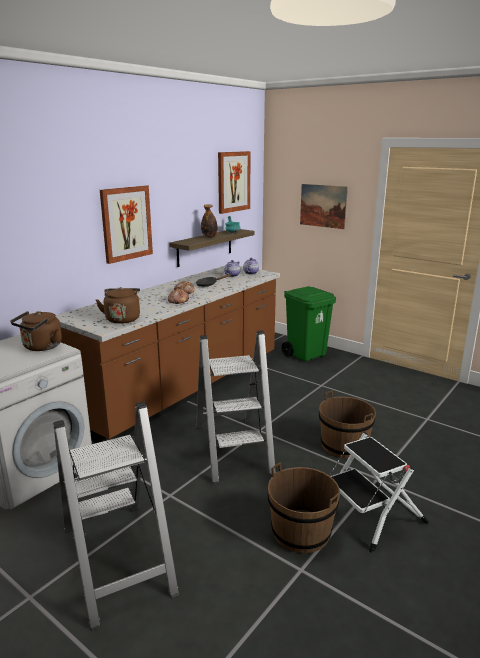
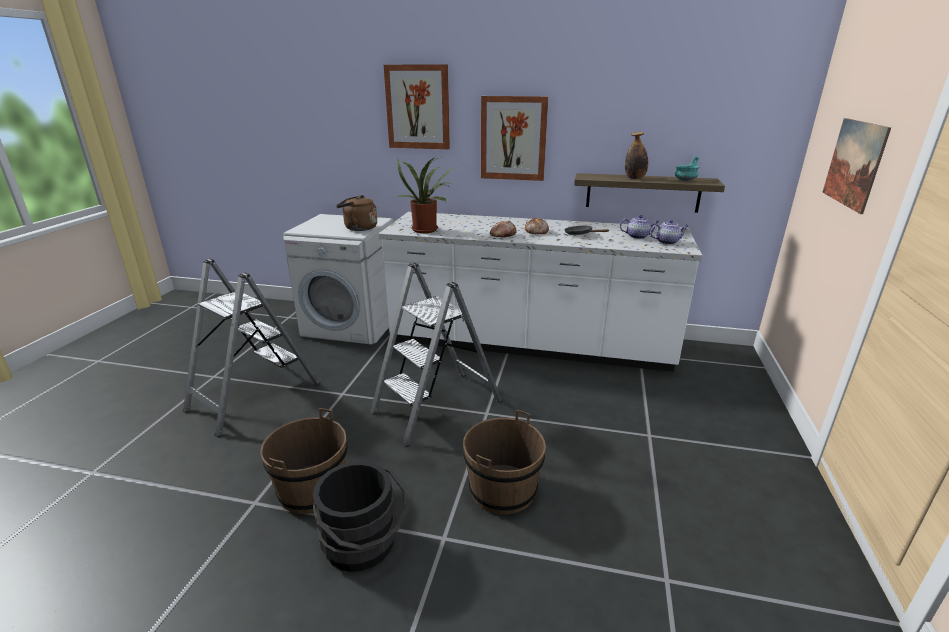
camera: 65 degrees right, 5 degrees up
(122, 319) = (427, 229): brown kettle -> potted plant
(184, 388) = (529, 344): brown counter -> white counter
(233, 181) = (727, 105): picture -> picture (418, 107)
(306, 354) = (728, 401): green trash can -> none
(372, 513) = (365, 545): step ladder -> black bucket

